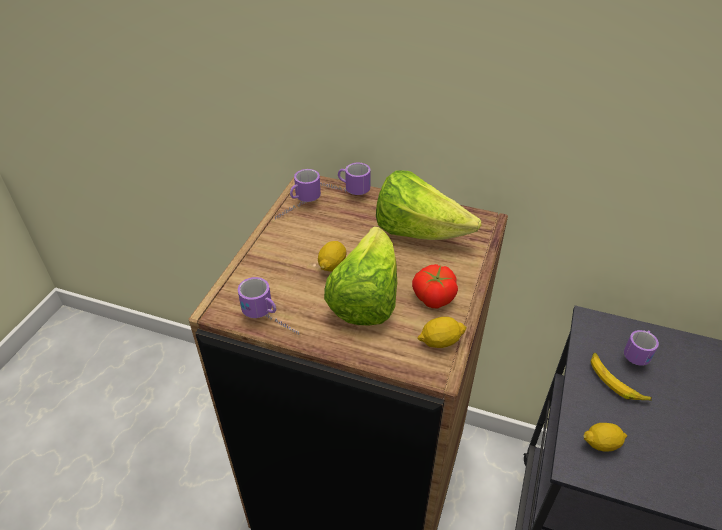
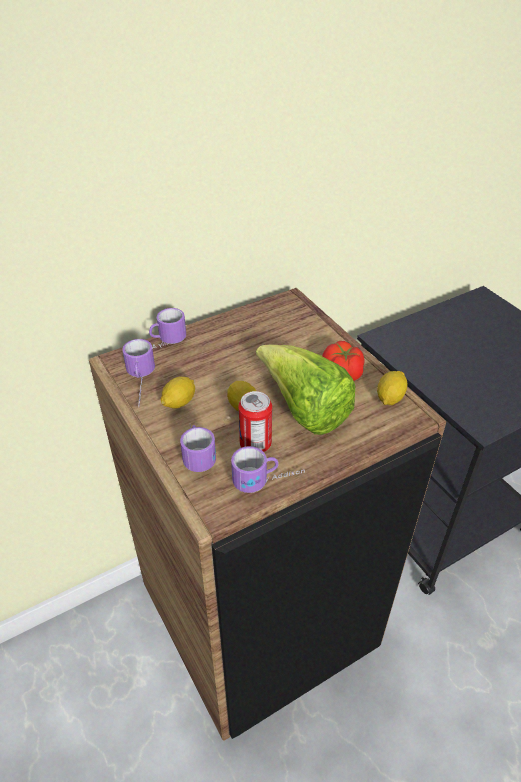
camera: 50 degrees left, 0 degrees up
(301, 293) = (255, 444): none -> can
(418, 232) = (262, 338): lettuce -> none
(602, 444) = (477, 404): lemon -> lemon (179, 402)
(615, 381) = (436, 363): banana -> none
(639, 350) = (423, 336): mug -> mug (197, 452)

